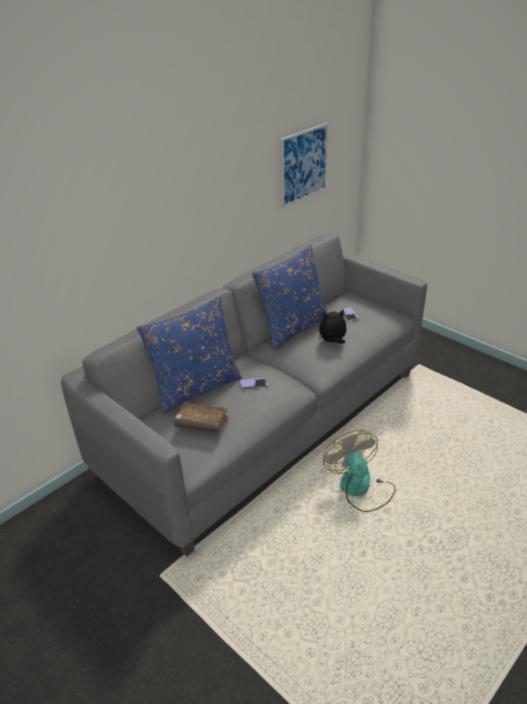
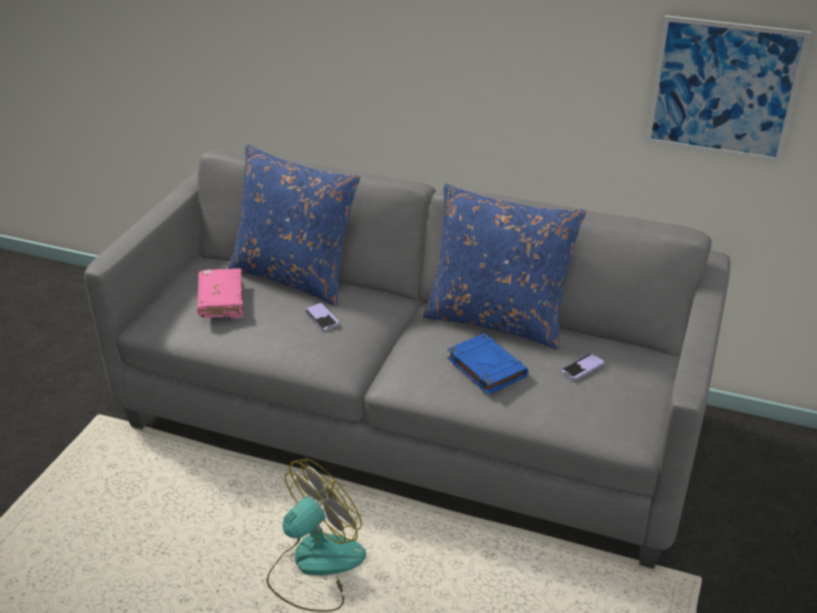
camera: 65 degrees right, 0 degrees up
(201, 423) = (221, 301): brown book -> pink book
(332, 341) = (485, 367): plush toy -> blue book

